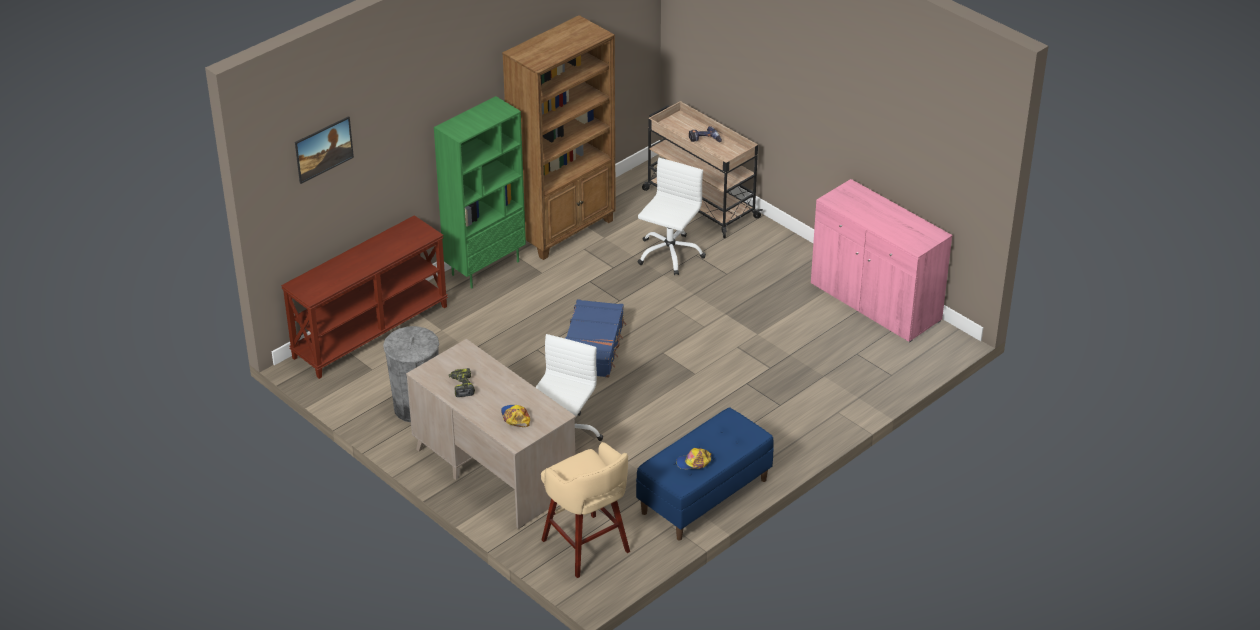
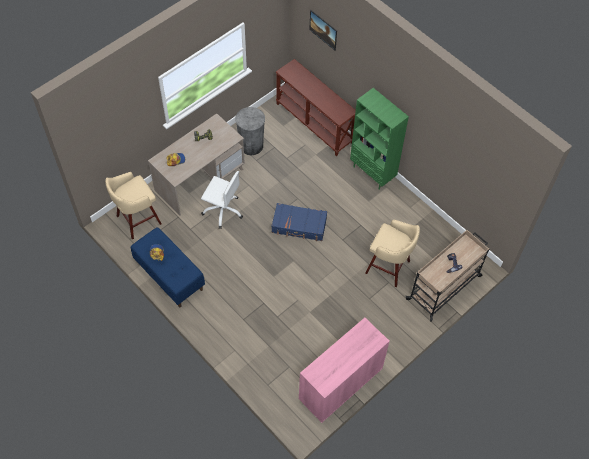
camera: 90 degrees right, 20 degrees up
(564, 230) = (411, 212): brown bookcase -> none
(669, 254) = (389, 268): white office chair -> beige stool

